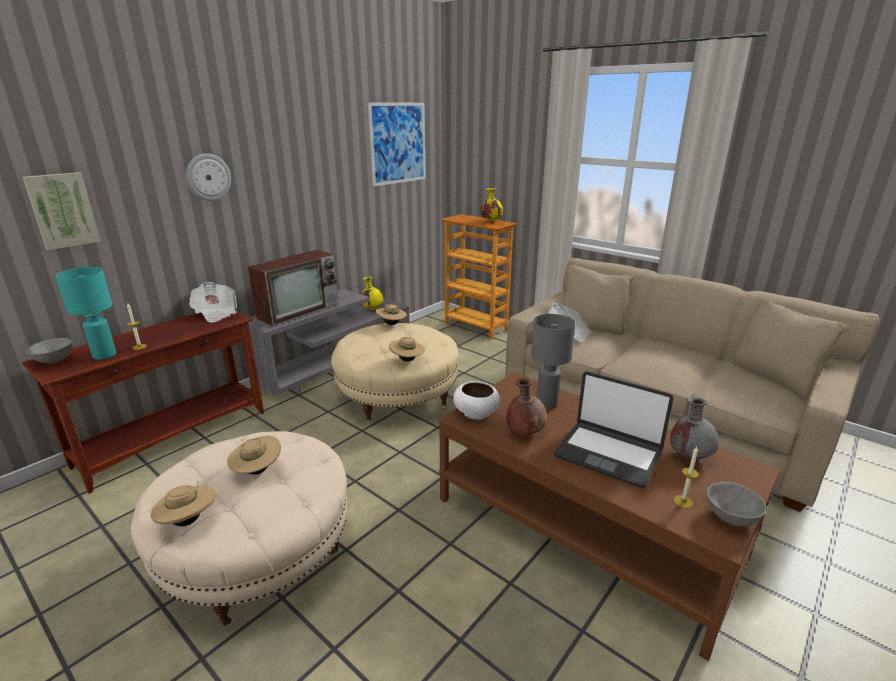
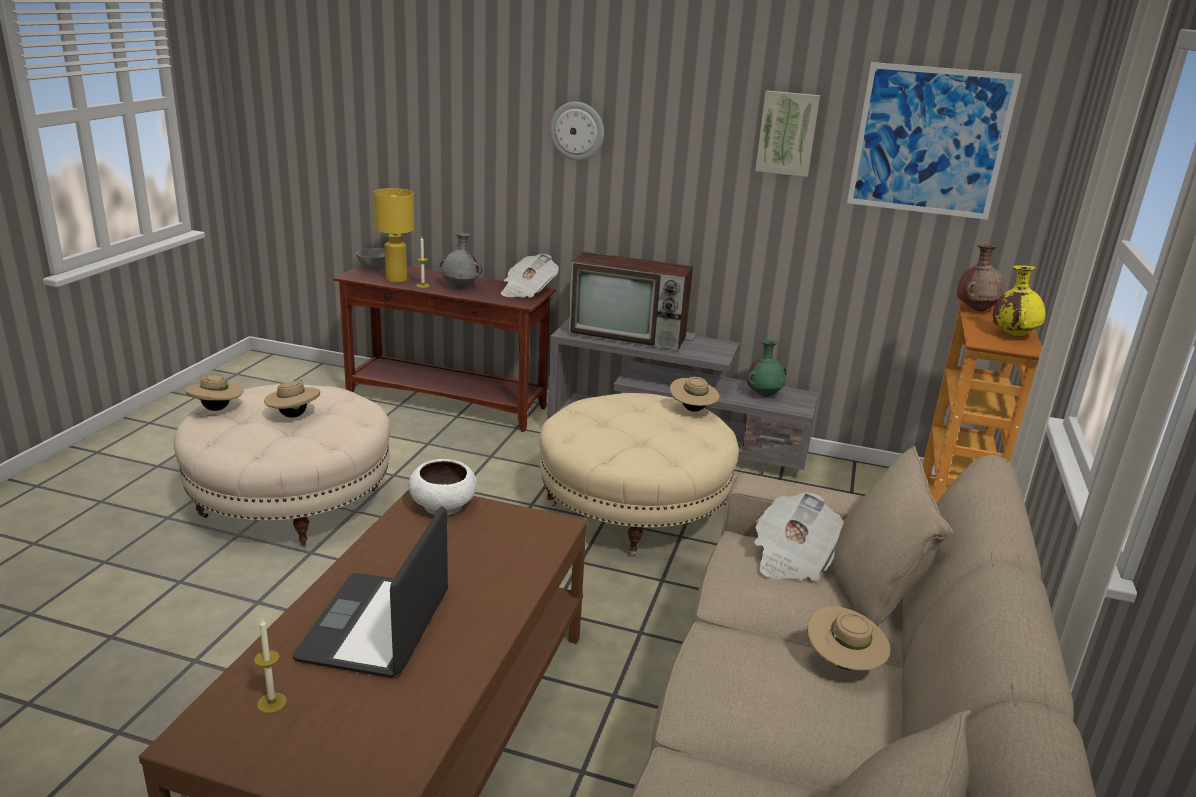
camera: 65 degrees right, 0 degrees up
(62, 210) = (430, 133): picture -> picture (787, 133)
(105, 355) = (397, 280): turquoise table lamp -> yellow table lamp
(372, 309) = (764, 395): yellow vase -> green vase
(407, 360) = (586, 443): beige hat -> beige hat (843, 664)
(524, 432) = (409, 549): brown vase -> brown vase (976, 310)
(546, 404) = (499, 559): grey table lamp -> none
(690, 456) = (399, 714): grey vase -> grey vase (461, 287)
(729, 517) = (239, 752): grey bowl -> none

